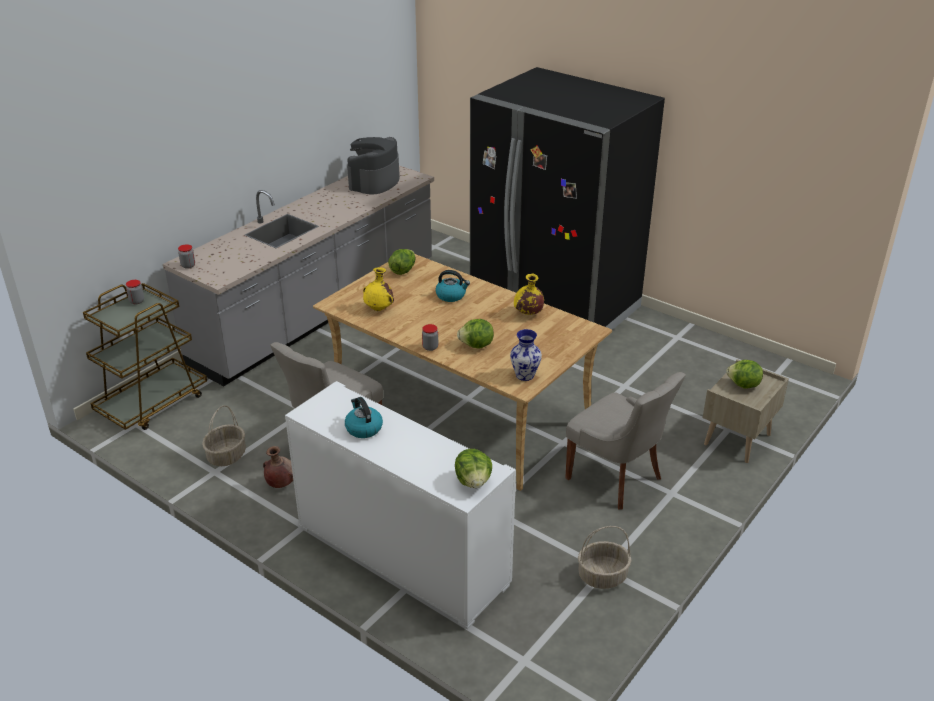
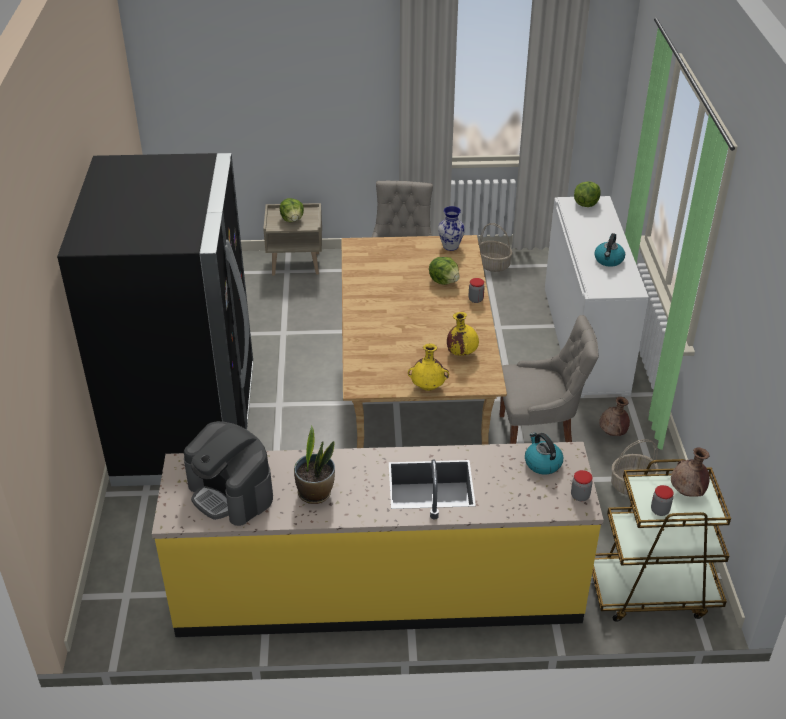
camera: 130 degrees left, 5 degrees up
(126, 318) = (687, 492): none -> brown vase
(318, 313) = (378, 590): grey counter -> yellow counter
(334, 200) = (315, 493): none -> potted plant
(374, 182) = (231, 493): coffee machine -> coffee machine turned 60 degrees clockwise
(403, 270) = (383, 377): lettuce -> none
(451, 296) = (391, 328): kettle -> kettle (542, 463)
(528, 314) = (369, 279): yellow vase -> yellow vase (428, 387)

